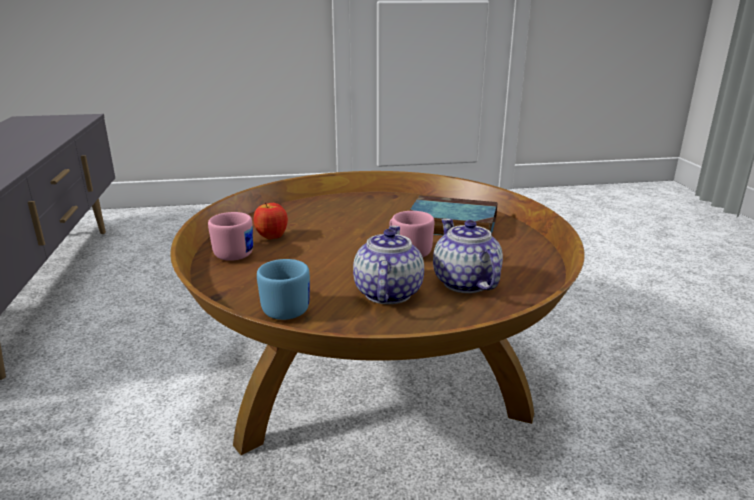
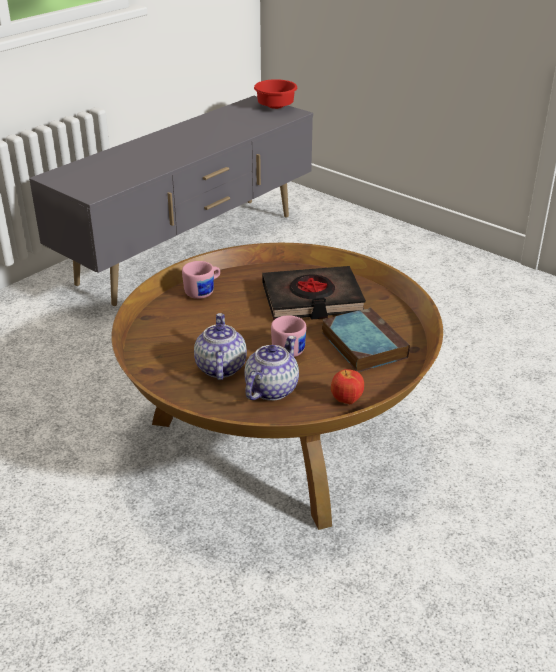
camera: 50 degrees right, 10 degrees up
(54, 117) = (275, 106): none -> red bowl
(272, 238) = (240, 291): apple -> apple (346, 400)
(283, 307) = (160, 343): blue mug -> none
(347, 217) = (312, 299): none -> black book
(387, 293) = (220, 367): teapot -> teapot turned 60 degrees counterclockwise

